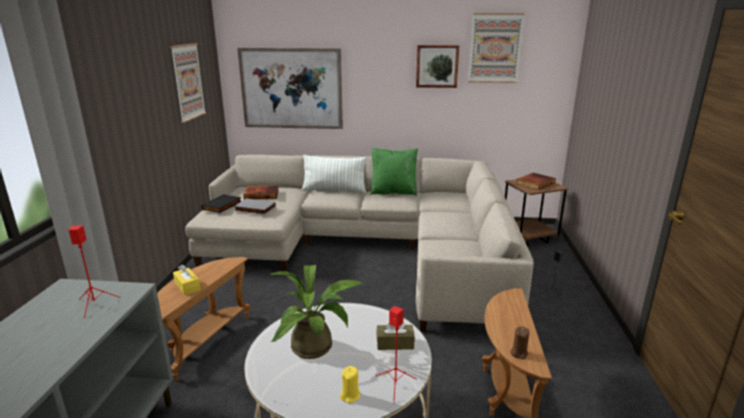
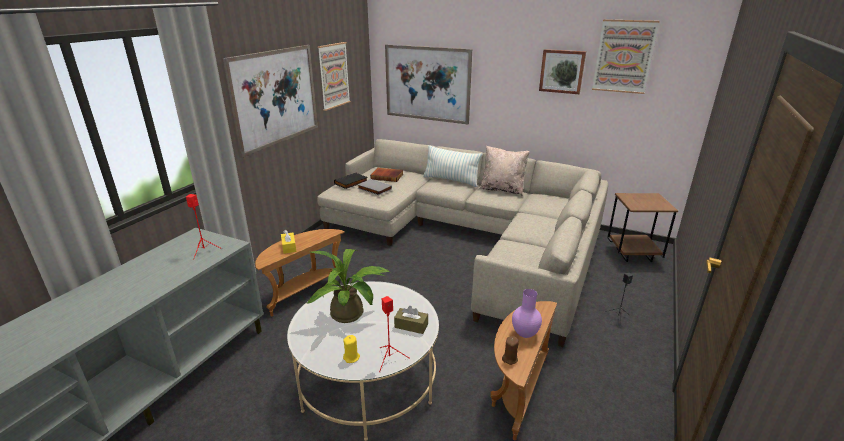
camera: 20 degrees right, 5 degrees up
(132, 105) = (276, 97): none -> picture
(393, 192) = (502, 189): green pillow -> beige pillow
(515, 325) = (525, 334): none -> purple vase
(534, 183) = (645, 200): book -> none

